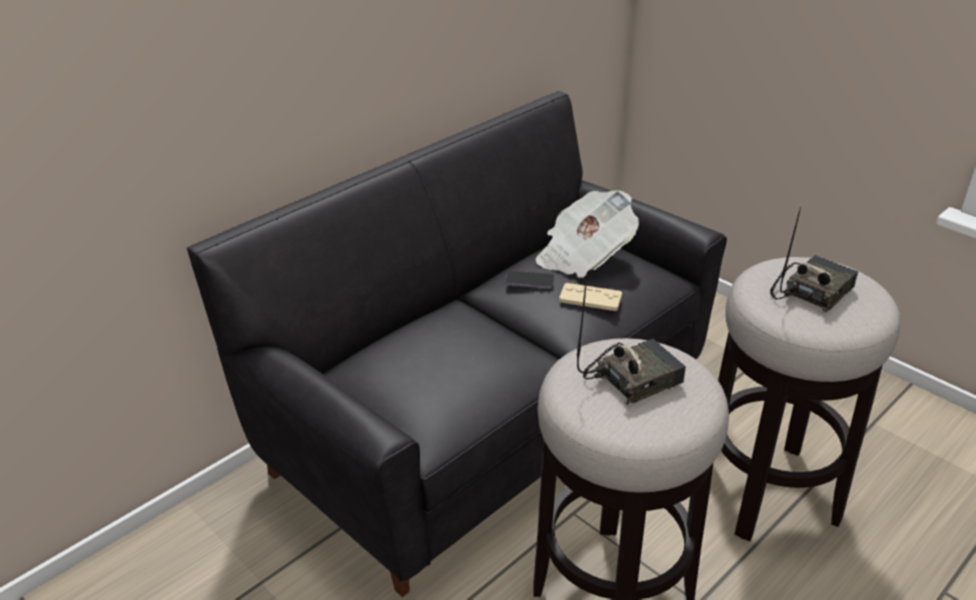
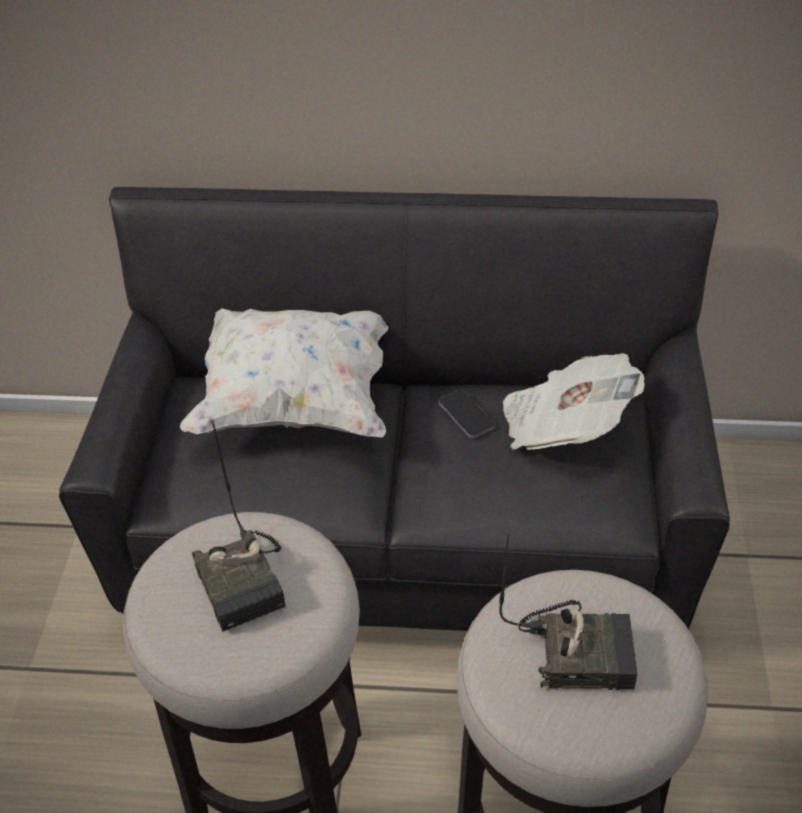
camera: 50 degrees right, 10 degrees up
(422, 334) = (295, 399): none -> white pillow
(590, 298) = (491, 478): beige game controller -> none
(632, 377) = (246, 582): radio -> radio turned 45 degrees clockwise

